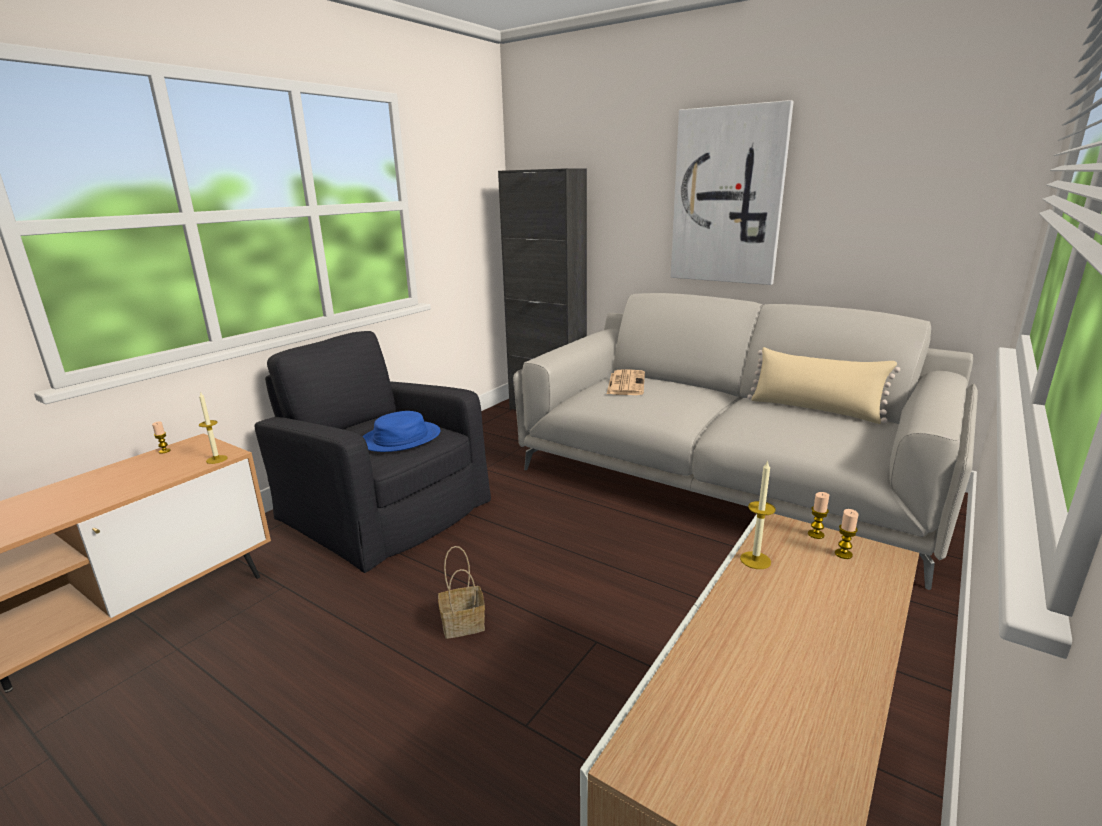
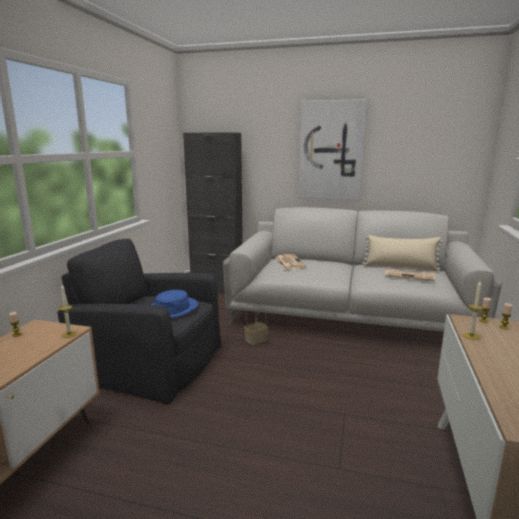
camera: 20 degrees left, 5 degrees down
(464, 623) = (259, 421): basket -> basket (256, 339)
(814, 427) = (410, 275): none -> newspaper

